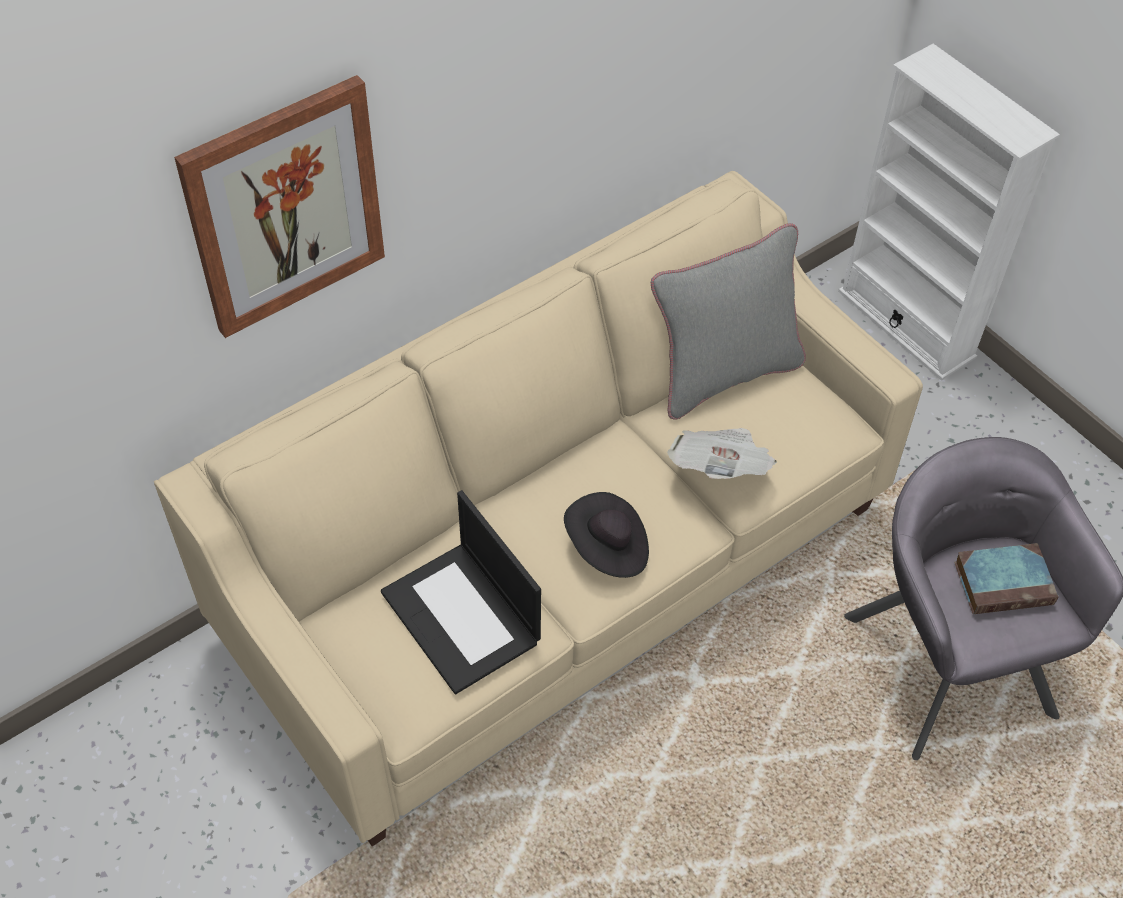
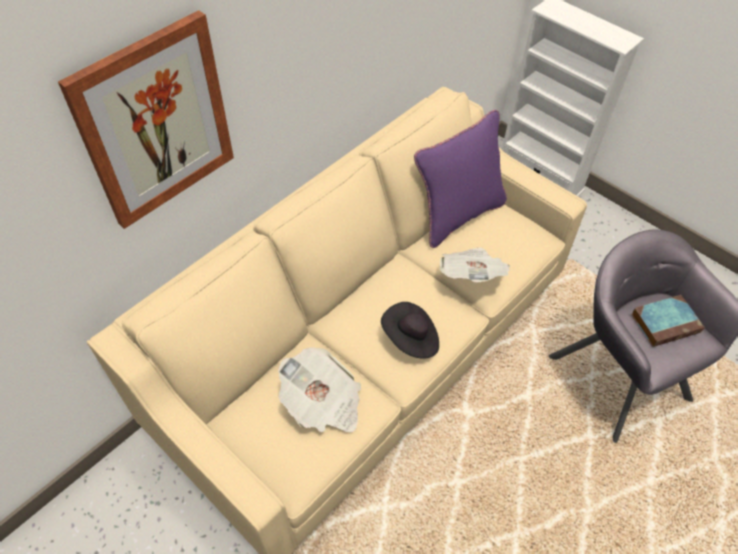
camera: 10 degrees left, 0 degrees up
(463, 617) = (323, 403): laptop -> newspaper
(723, 374) = (457, 215): grey pillow -> purple pillow

